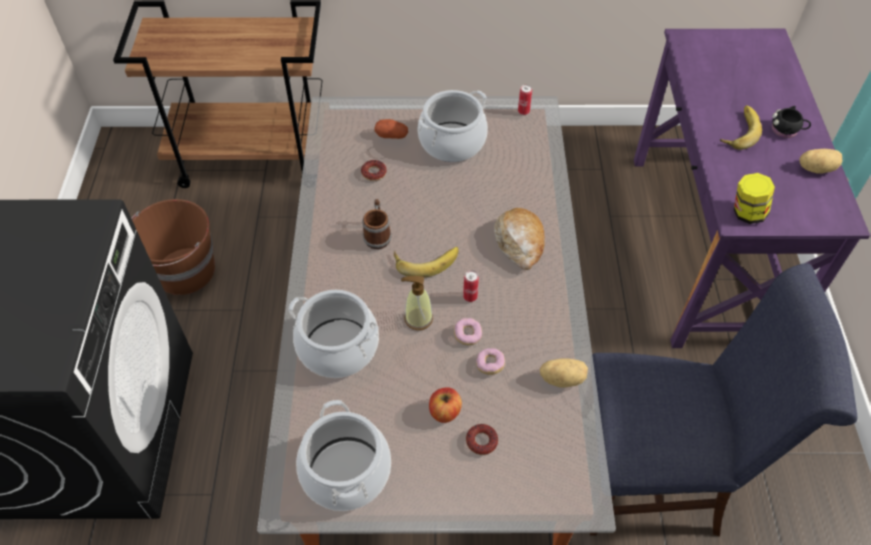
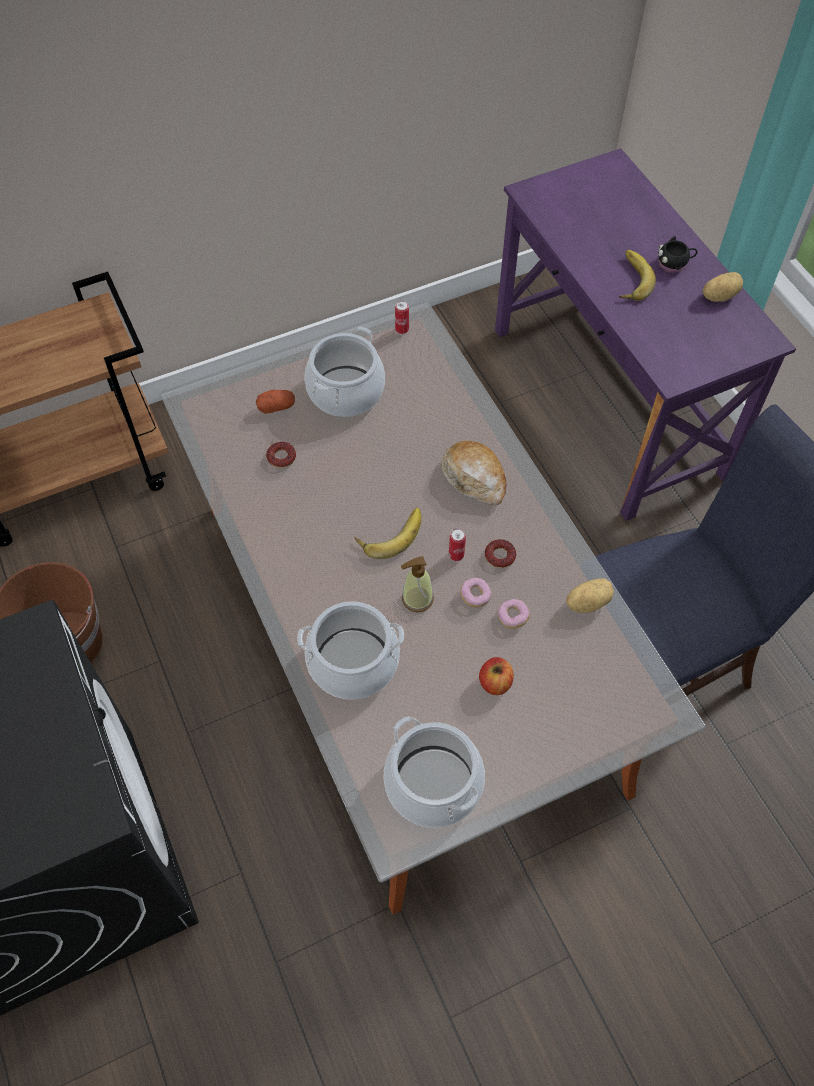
camera: 25 degrees left, 5 degrees up
(377, 235) = (325, 525): mug -> none
(481, 441) = (545, 696): donut -> donut (500, 556)
(747, 213) = (679, 366): jar -> none

